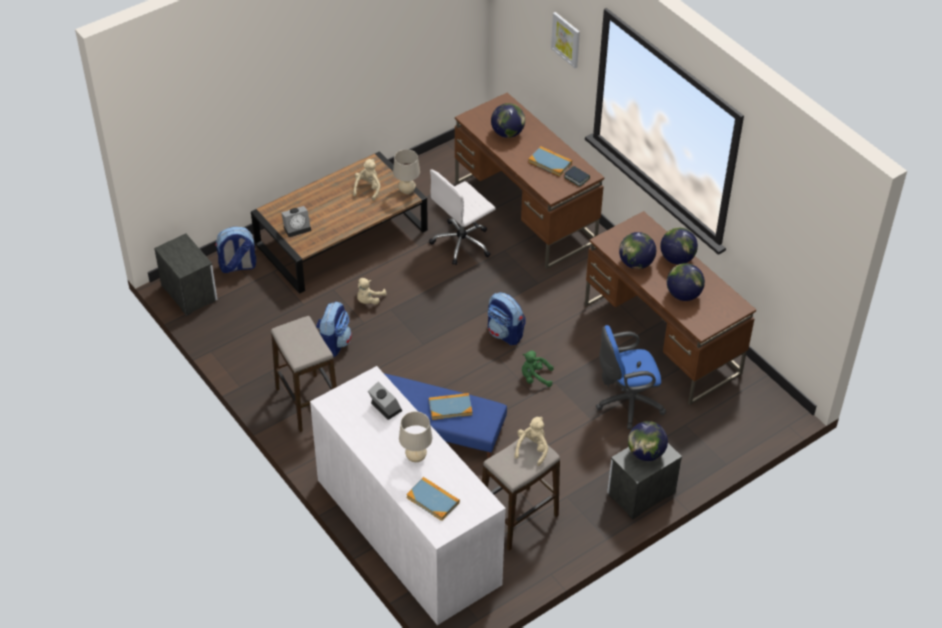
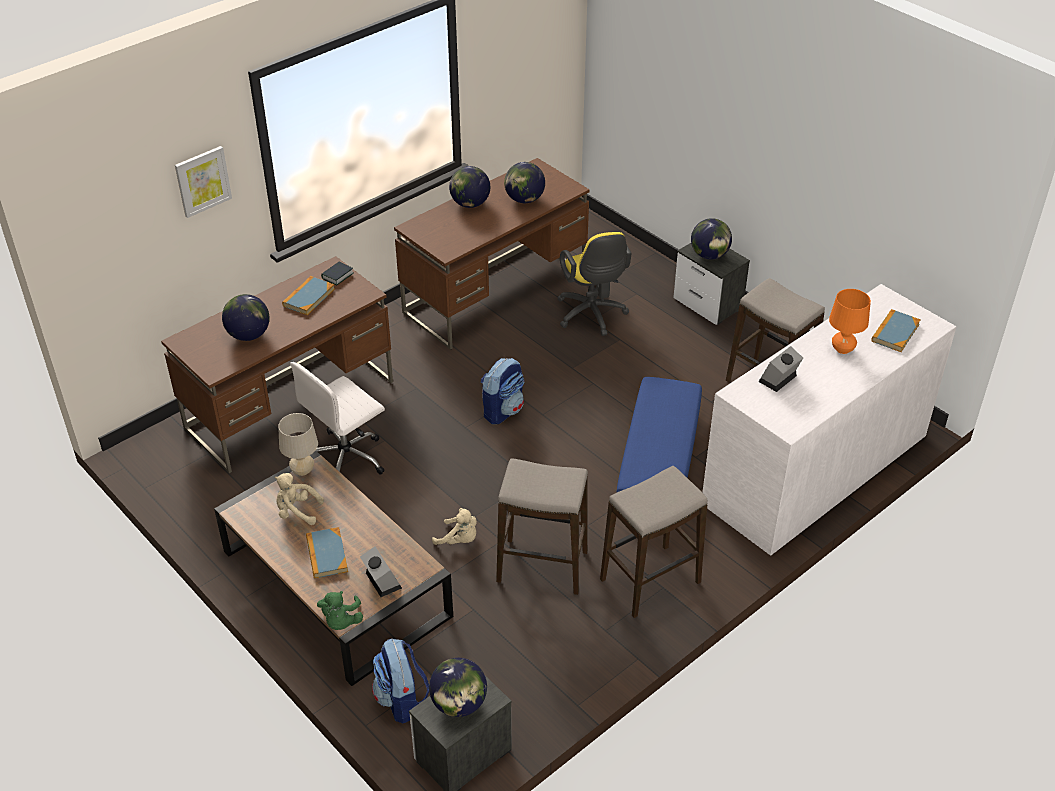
camera: 95 degrees left, 5 degrees down
(334, 343) = (542, 567): backpack -> stool
(416, 457) = (842, 349): beige table lamp -> orange table lamp
(450, 407) = (662, 417): book -> book (326, 554)
(462, 243) = (347, 458): white office chair -> white office chair turned 90 degrees clockwise
(532, 449) = (766, 296): beige plush toy -> none
(535, 377) = (568, 383): green plush toy -> green plush toy (341, 621)
(626, 403) = (592, 316): blue office chair -> yellow office chair
(636, 263) = (481, 230): globe -> globe (459, 704)

